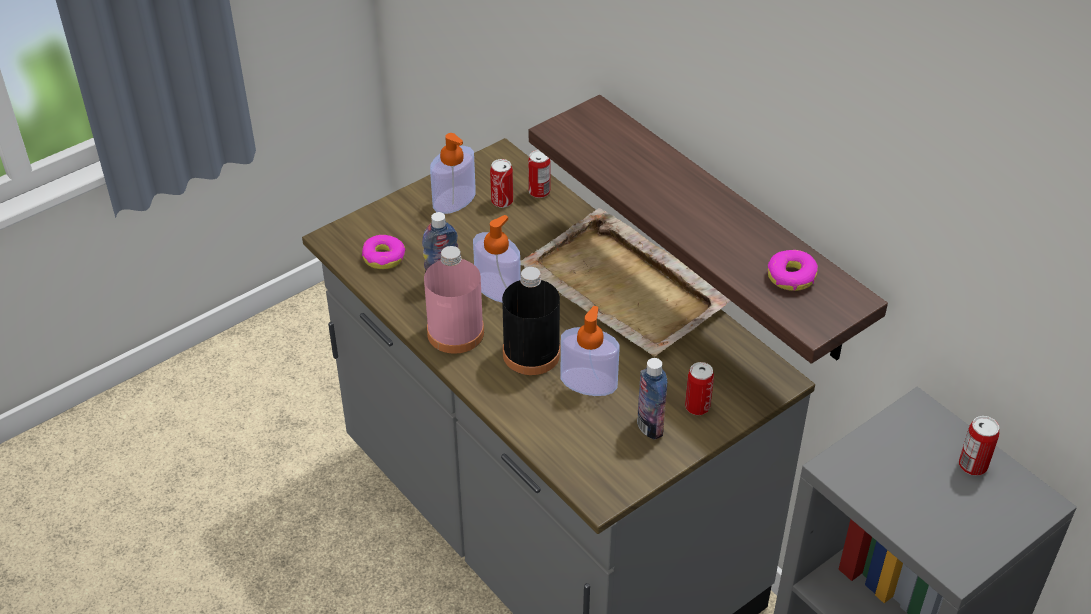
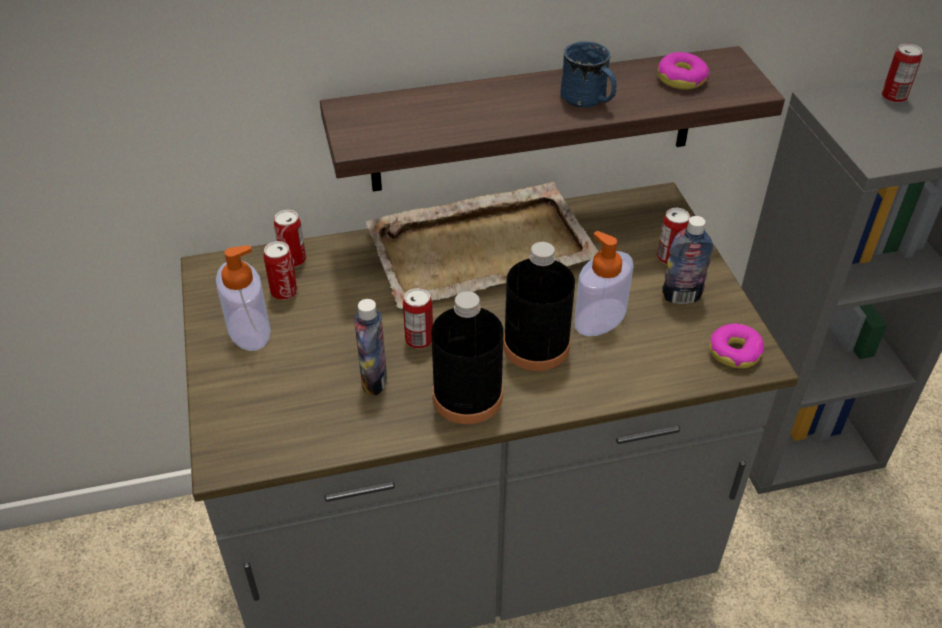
camera: 65 degrees left, 0 degrees up
(384, 257) = (297, 421): donut -> donut (735, 352)
(455, 333) = (467, 397): pink bottle -> black bottle
(497, 288) = (419, 340): soap dispenser -> can
(709, 230) = (588, 101): none -> blue mug

